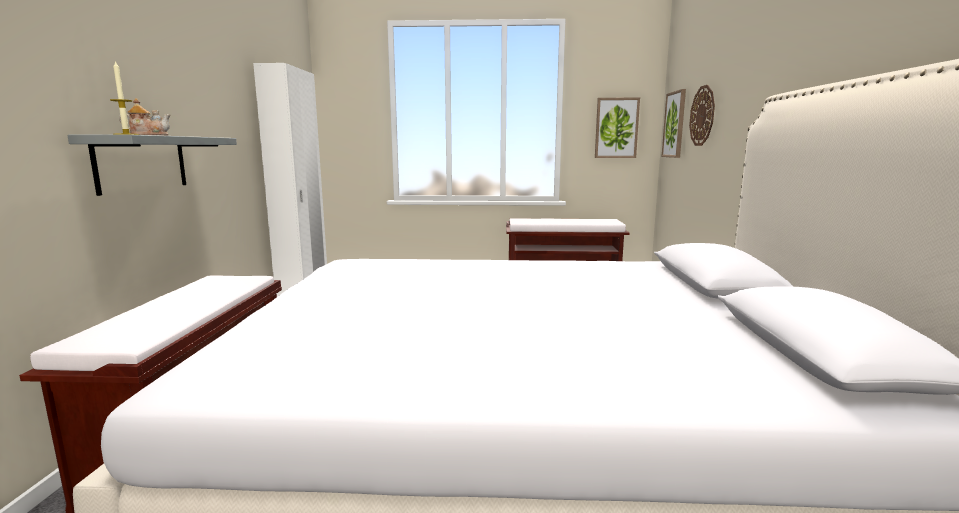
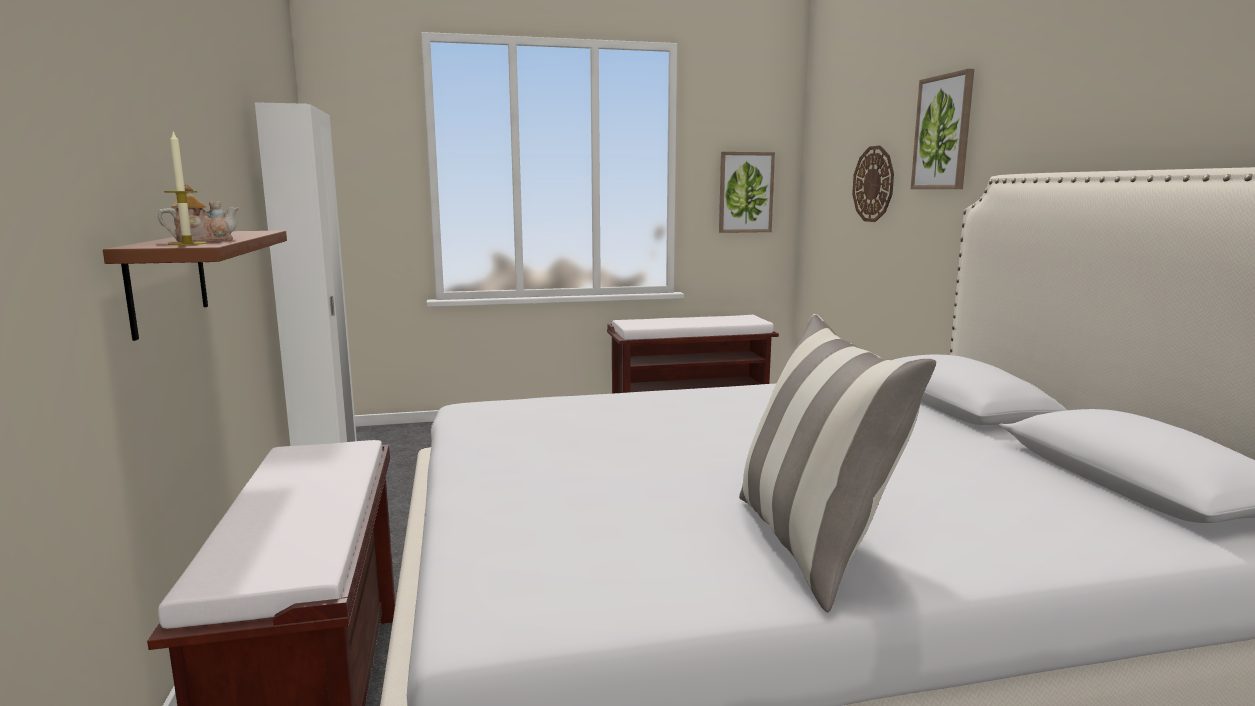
camera: 15 degrees left, 0 degrees up
(142, 163) = (168, 280): grey shelf -> brown shelf
(467, 367) = (813, 546): none -> pillow
(675, 124) = (825, 190): picture -> picture (943, 132)

